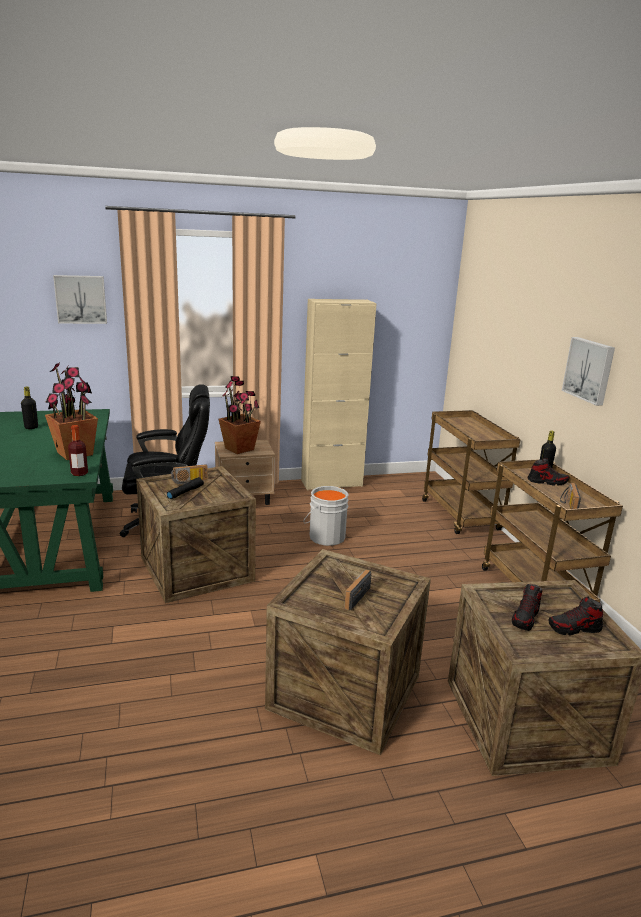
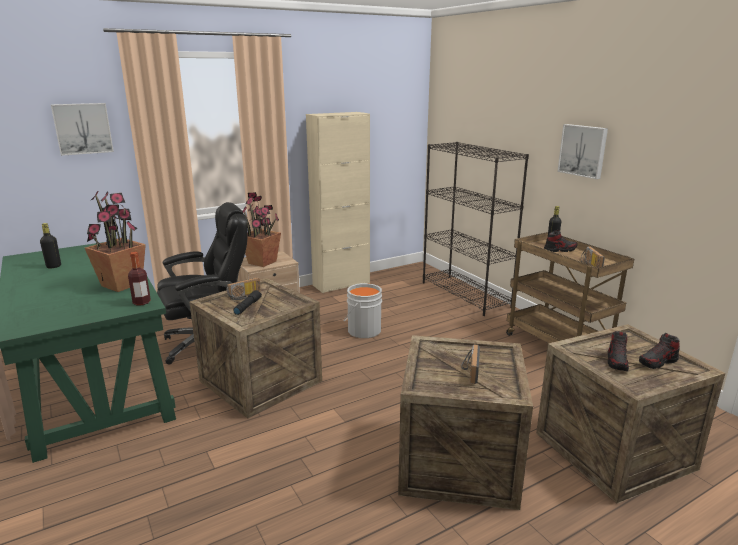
camera: 15 degrees left, 0 degrees up
(462, 516) = (466, 294): brown cart -> black bookcase

